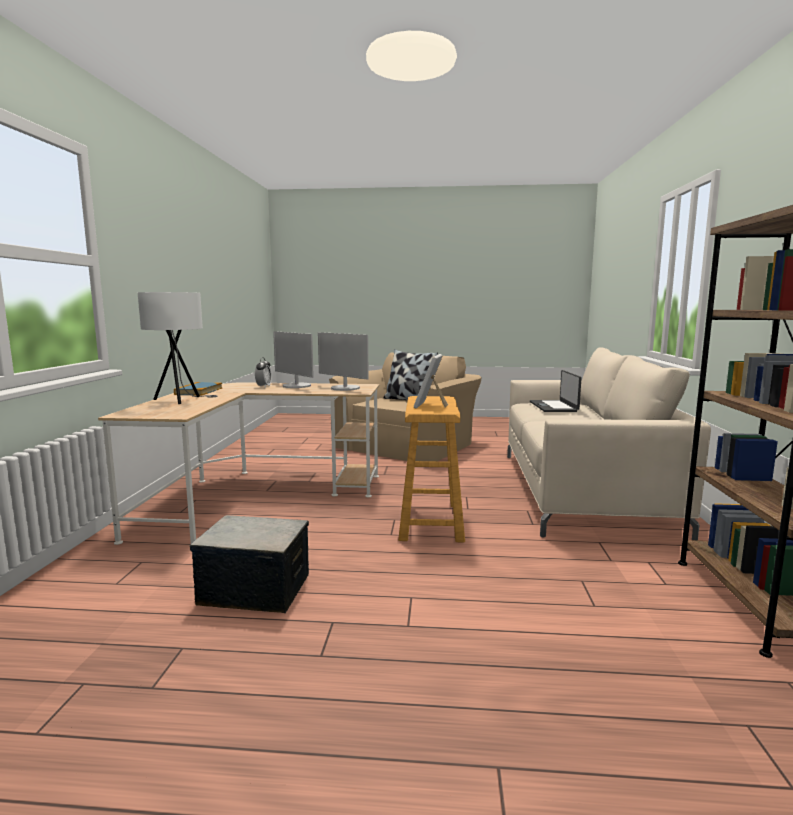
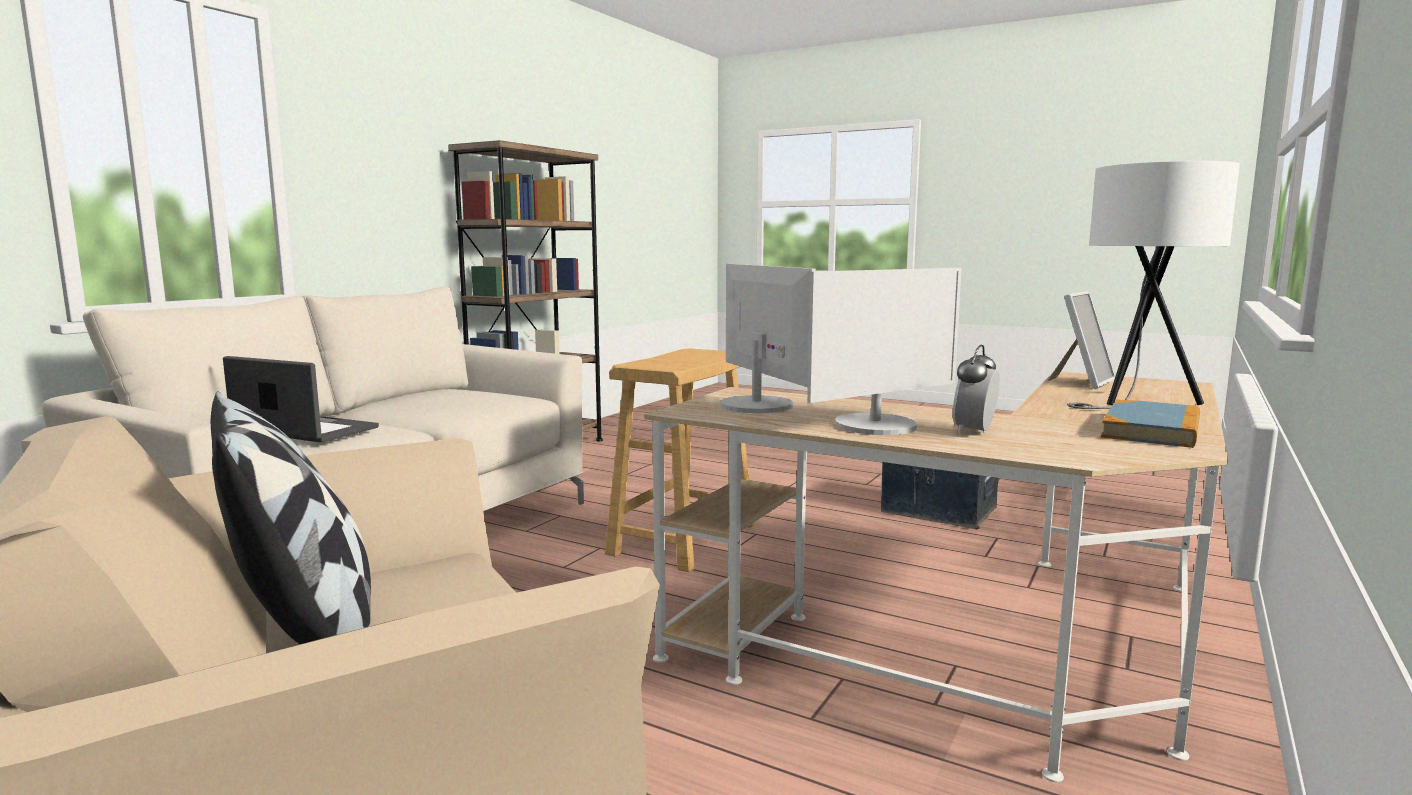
camera: 155 degrees left, 0 degrees up
(296, 386) = (876, 425): monitor -> monitor turned 75 degrees clockwise
(430, 405) = (691, 357): picture frame -> picture frame (1081, 382)
(554, 406) = (304, 430): laptop -> laptop turned 90 degrees counterclockwise

